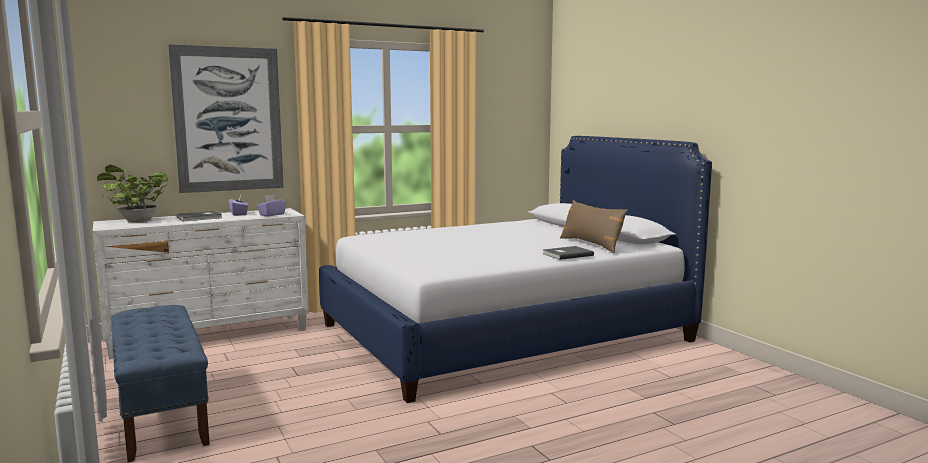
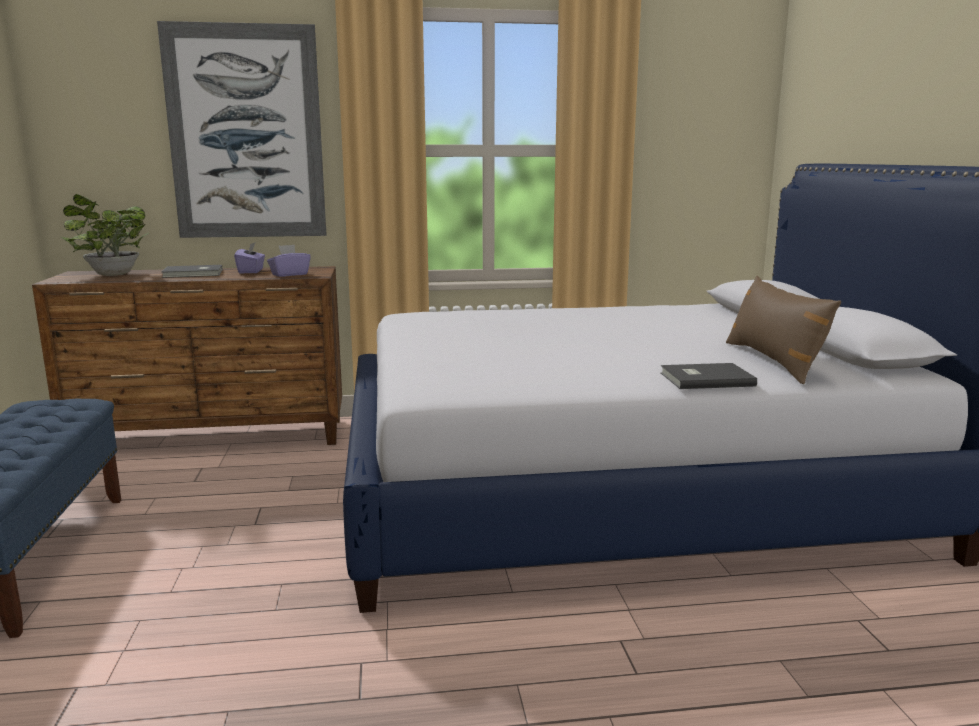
camera: 20 degrees right, 5 degrees up
(211, 336) = (212, 438): white dresser -> brown dresser

